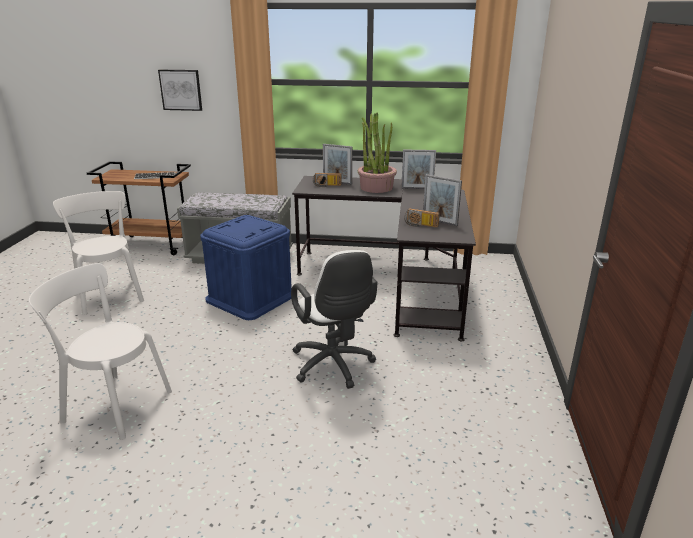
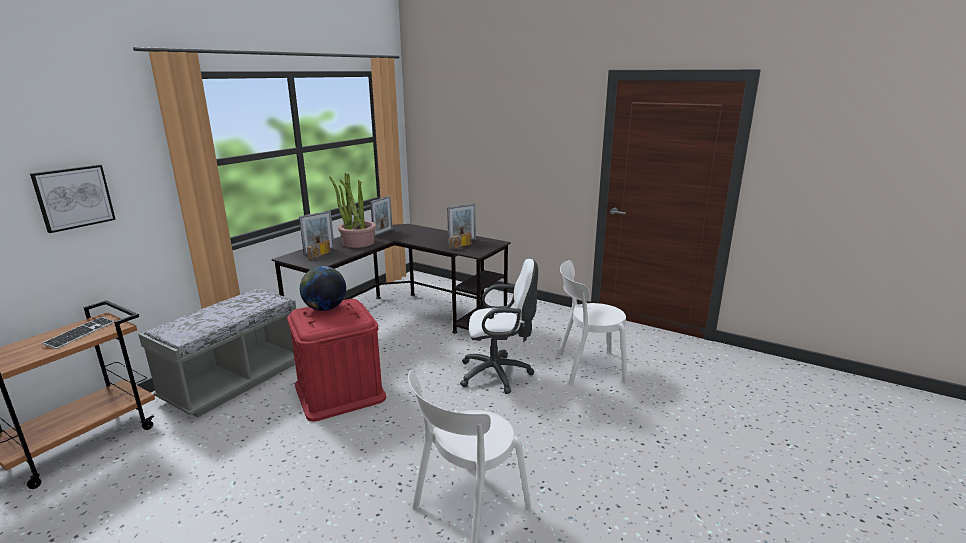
camera: 65 degrees left, 5 degrees down
(110, 294) = (191, 500): white chair -> white chair (586, 368)
(251, 297) = (339, 391): blue storage box -> red storage box
(254, 222) = (325, 308): none -> globe

